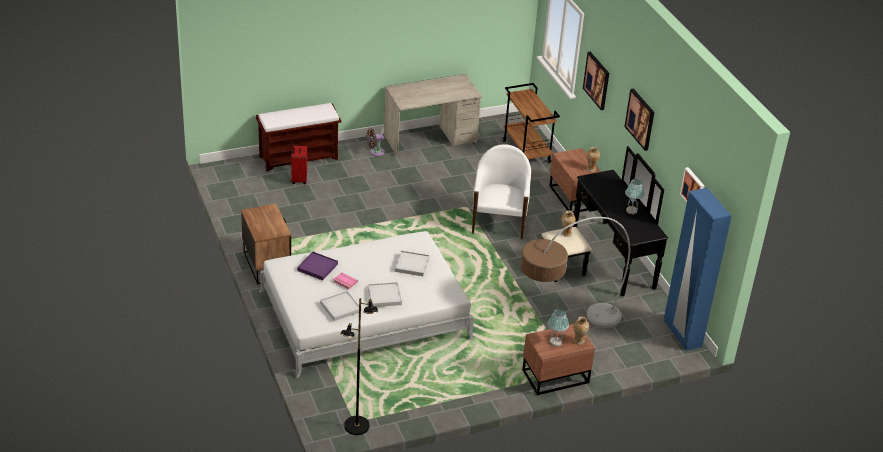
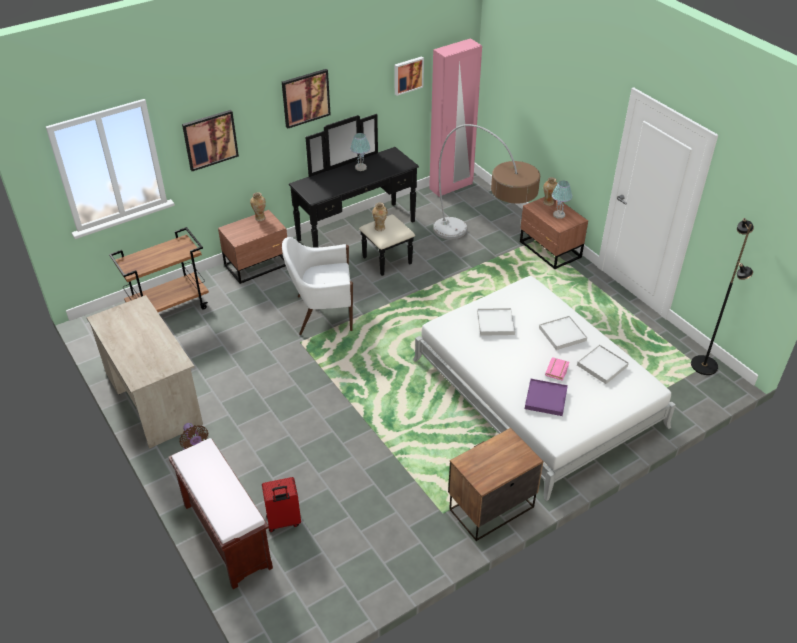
camera: 100 degrees left, 5 degrees up
(682, 334) = (451, 186): blue wardrobe -> pink wardrobe

